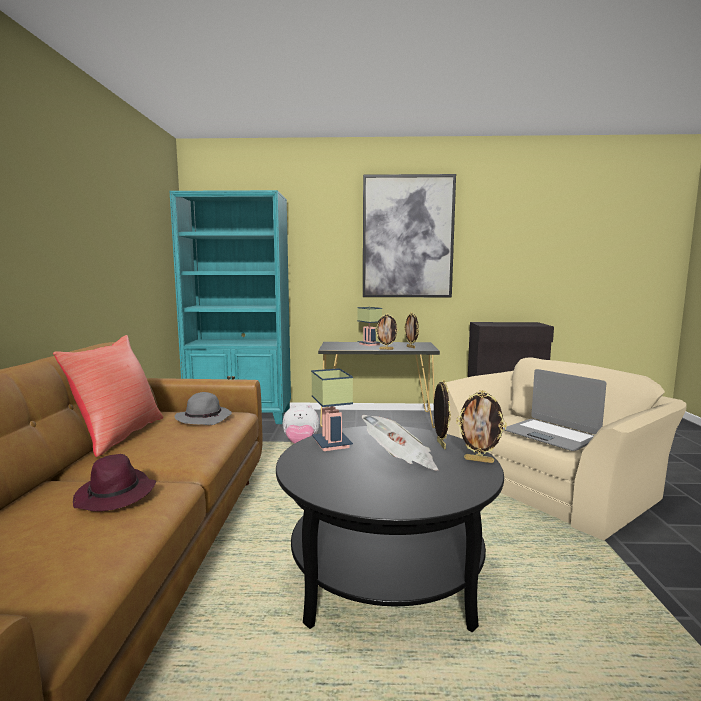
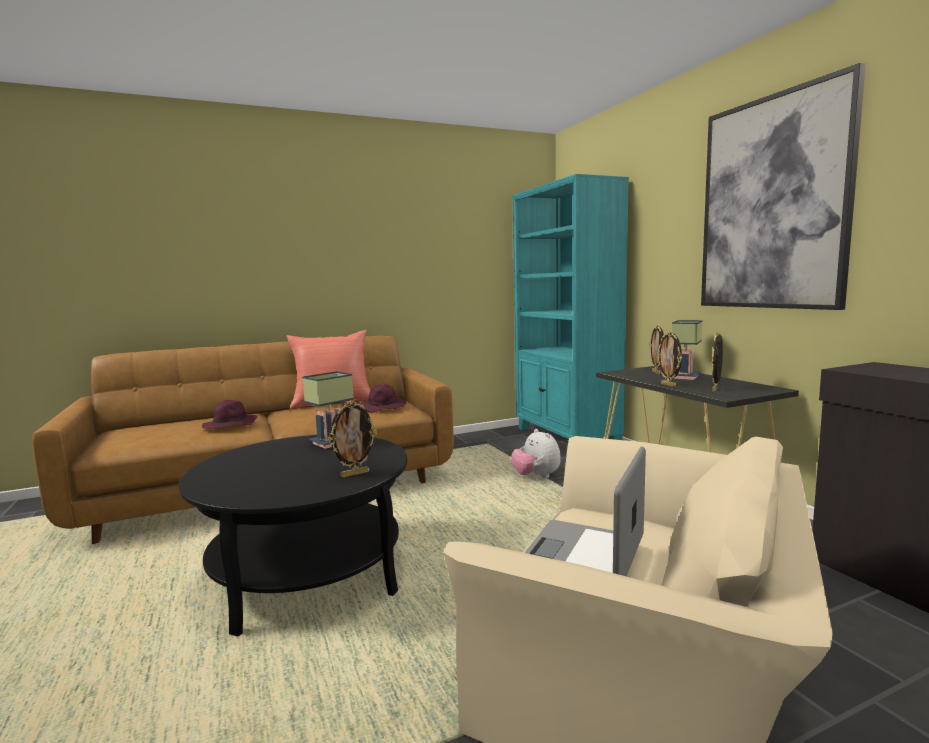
camera: 65 degrees right, 0 degrees up
(204, 418) = (383, 407): grey hat -> purple hat
(400, 461) = (298, 467): newspaper -> none
(479, 460) = (315, 493): picture frame -> picture frame (656, 373)

